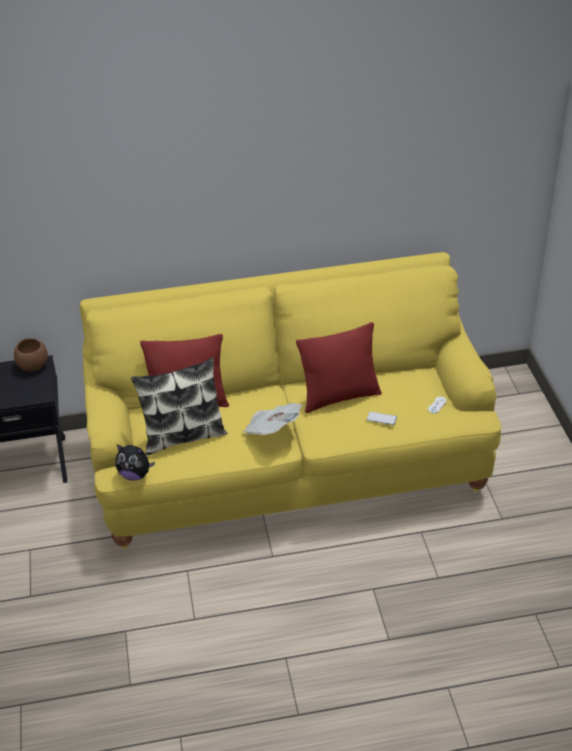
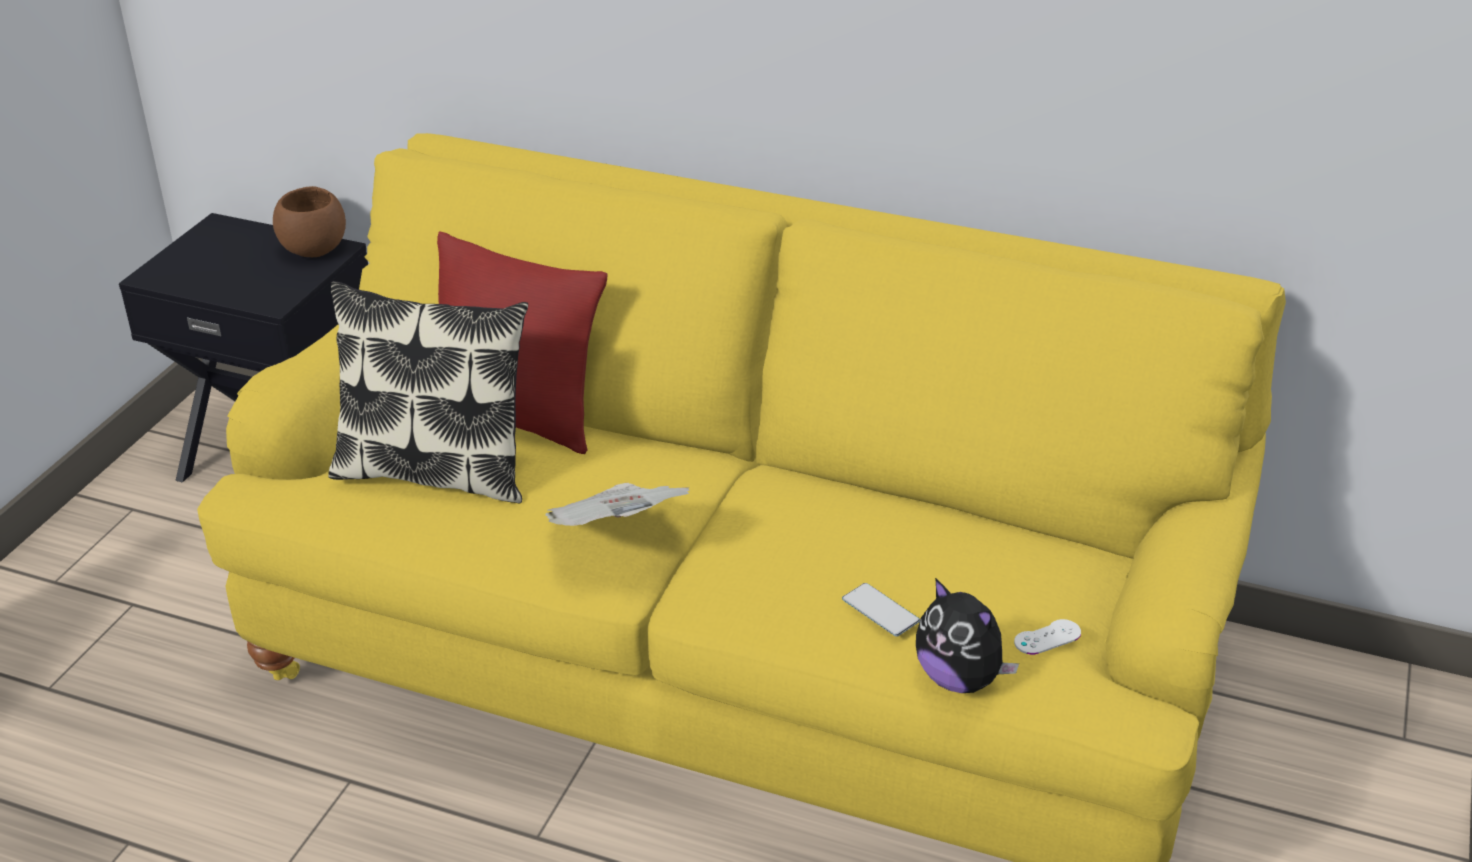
camera: 30 degrees right, 5 degrees down
(135, 475) = (281, 508): plush toy -> plush toy (959, 678)
(339, 396) = (830, 526): red pillow -> none

